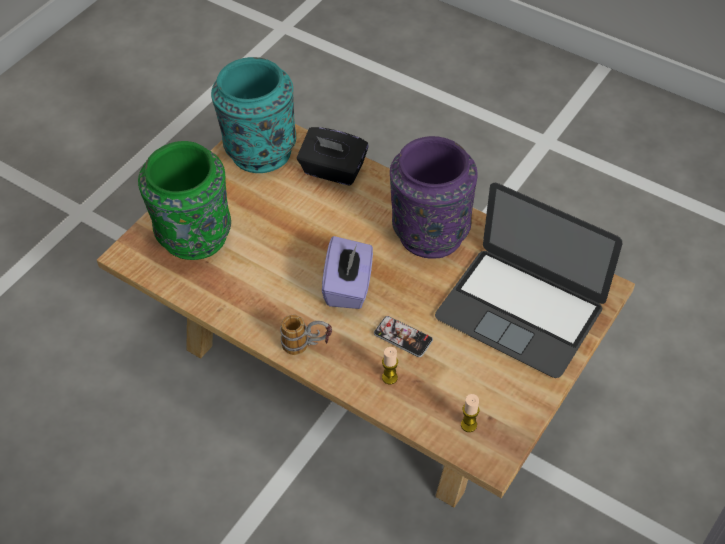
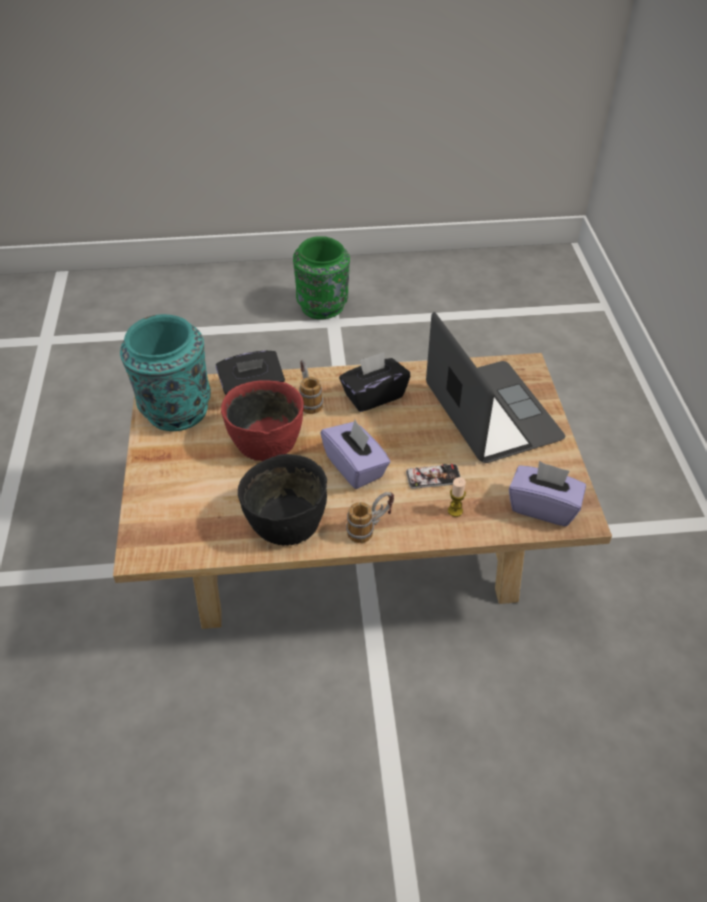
camera: 40 degrees left, 5 degrees down
(194, 237) = (188, 504): green vase -> green vase (323, 307)
(250, 296) = (285, 520): none -> black bowl
(302, 218) = (265, 439): none -> red bowl
(372, 203) = (308, 399): none -> mug
(429, 232) = (373, 396): purple vase -> black tissue box
(468, 425) = (543, 507): candle -> purple tissue box
(520, 311) = (491, 411): laptop -> laptop turned 105 degrees counterclockwise

